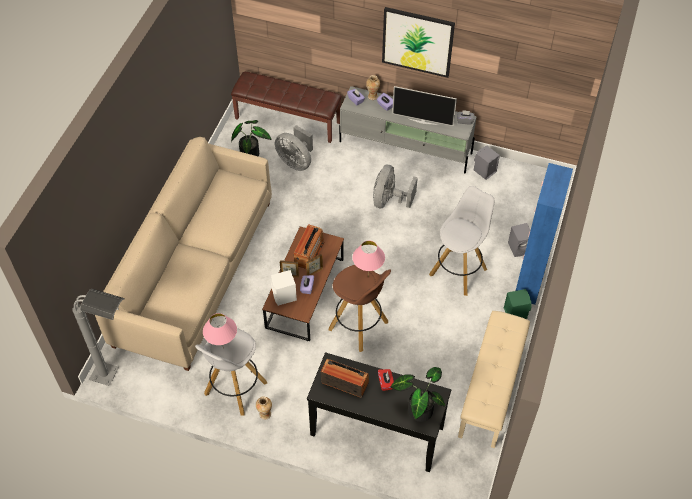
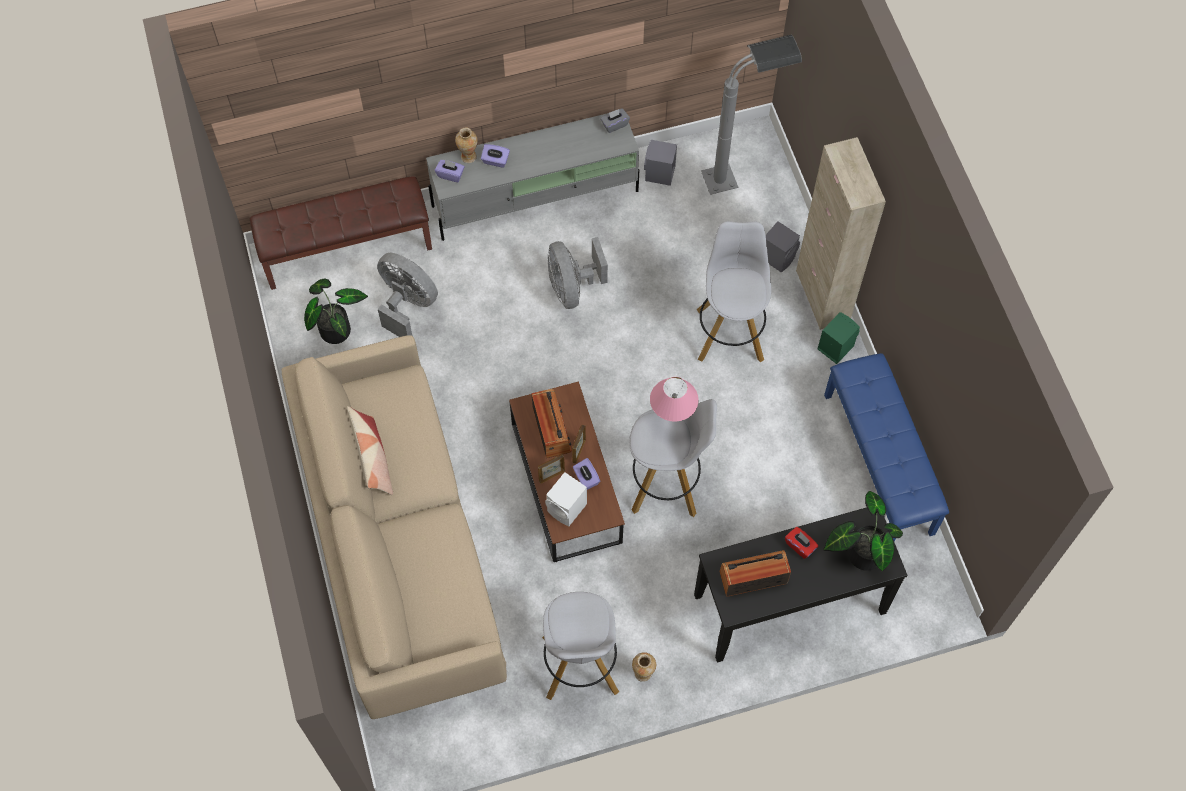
camera: 35 degrees left, 10 degrees up
(119, 378) = (422, 752): grey floor lamp -> grey floor lamp (739, 175)
(202, 210) = (372, 459): none -> pillow
(223, 348) = (571, 632): pink table lamp -> none
(296, 162) = (407, 304): grey fan -> grey fan turned 150 degrees counterclockwise
(359, 326) = (667, 483): brown stool -> white stool
(417, 42) = (519, 56): picture -> none
(423, 121) = (562, 156): television -> none
(492, 389) = (879, 463): beige bench -> blue bench
(529, 282) = (822, 296): blue cabinet -> beige cabinet

